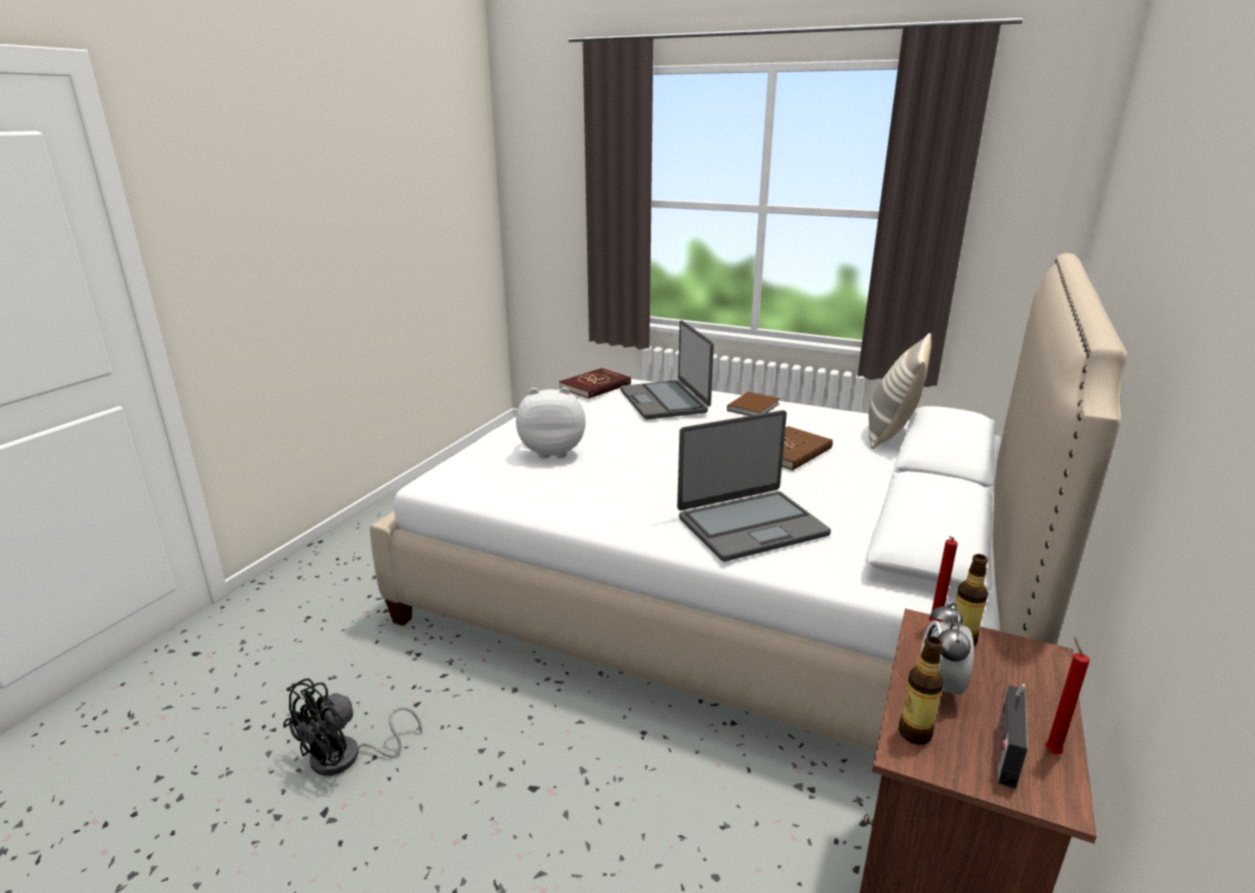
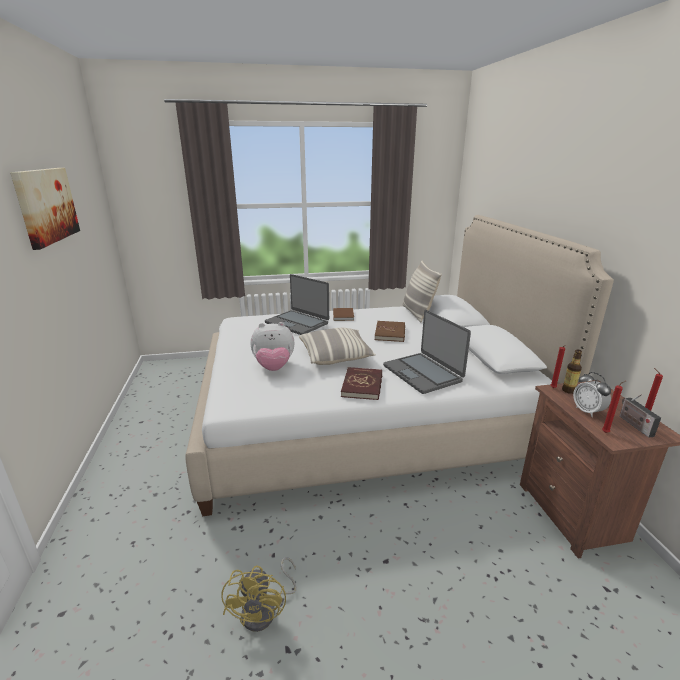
camera: 35 degrees left, 0 degrees up
(347, 758) = (265, 610): black fan -> yellow fan
(356, 182) = (46, 205): none -> picture
(552, 451) = (274, 367): plush toy -> plush toy turned 150 degrees counterclockwise
(595, 386) = (246, 324): red book -> red book (362, 385)
(655, 461) = (336, 356): none -> pillow
(750, 525) = (423, 373): laptop -> laptop turned 120 degrees clockwise
(914, 733) = (606, 432): bottle -> red candle

